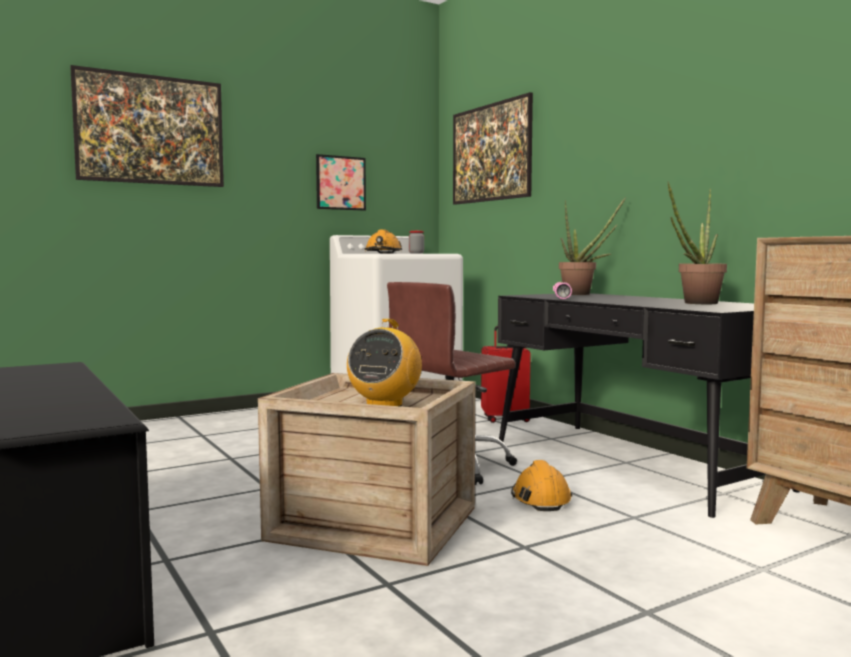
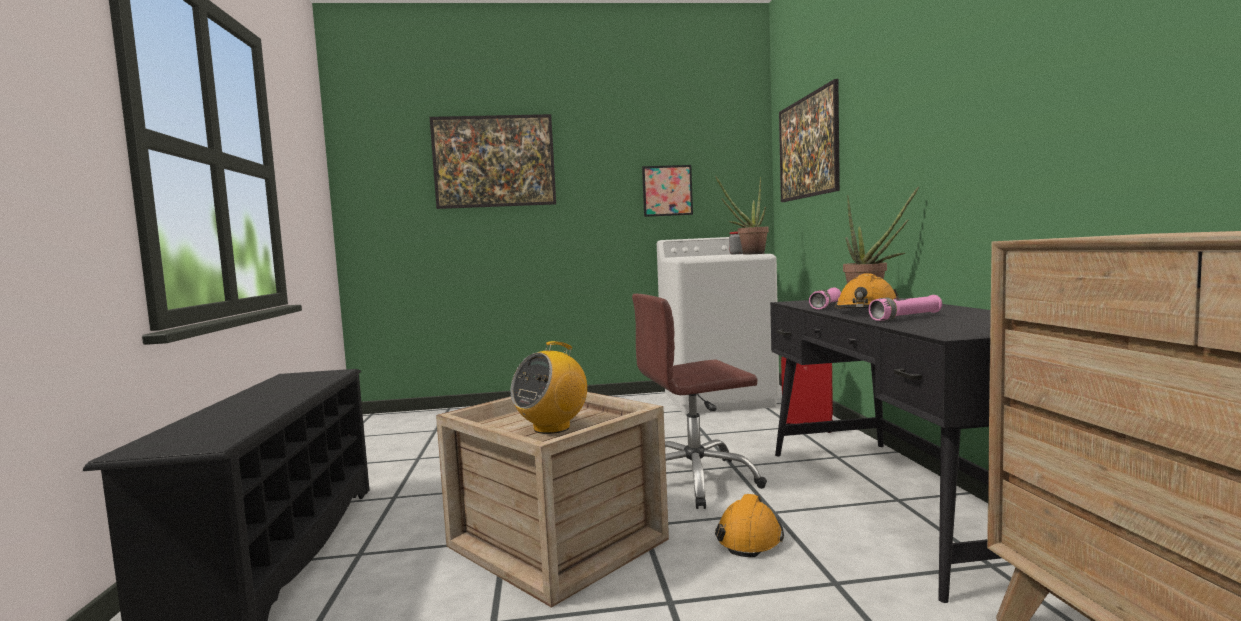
camera: 25 degrees right, 0 degrees up
(383, 253) = (697, 256): orange hard hat -> orange hard hat (867, 311)
(651, 303) = (906, 317): none -> pink flashlight
(696, 303) = (964, 319): potted plant -> potted plant (748, 254)

